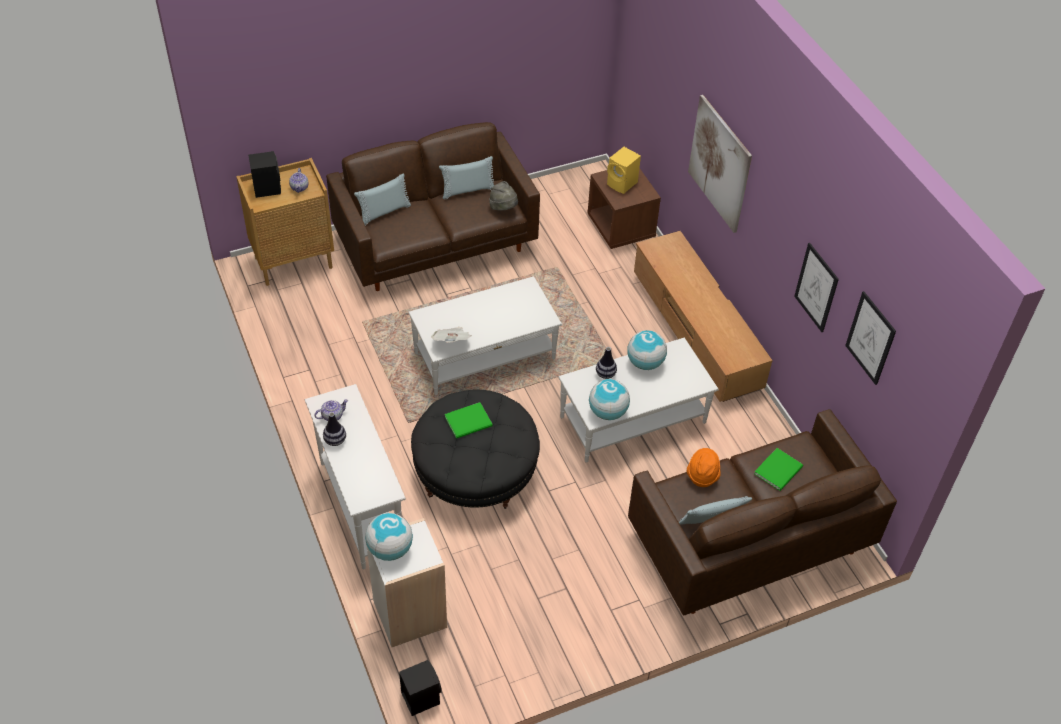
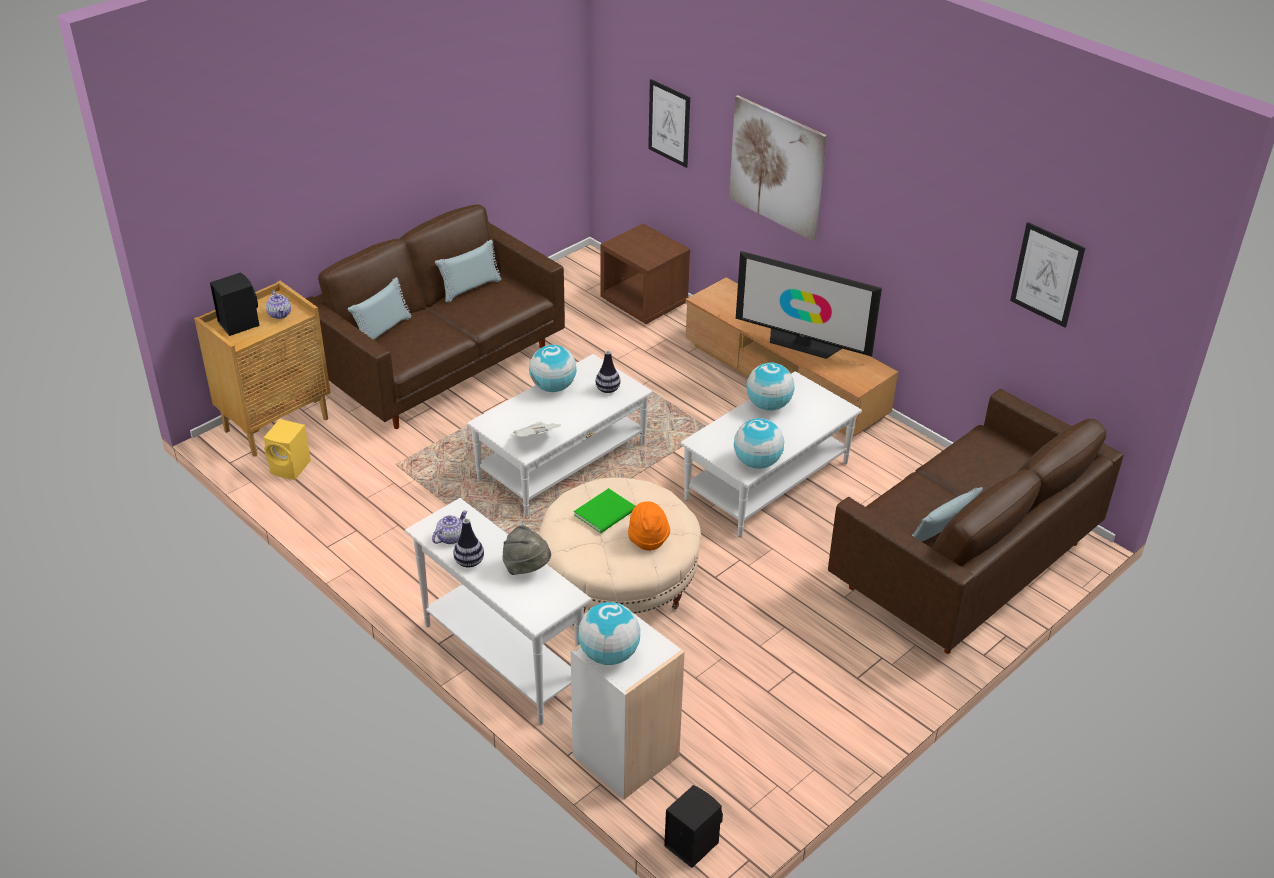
camera: 20 degrees left, 10 degrees down
(475, 472) = (619, 582): black ottoman -> beige ottoman
(487, 298) = (553, 387): none -> globe
(503, 208) = (522, 295): grey hat -> grey hat (527, 568)
(605, 374) = (731, 427): vase -> vase (607, 389)
(622, 184) = (641, 245): yellow speaker -> yellow speaker (291, 468)
(702, 476) = (900, 494): orange hat -> orange hat (648, 539)
(707, 312) = (802, 344): none -> television
(780, 470) = (977, 466): green book -> none
(816, 287) = (952, 251): picture -> picture (669, 123)

